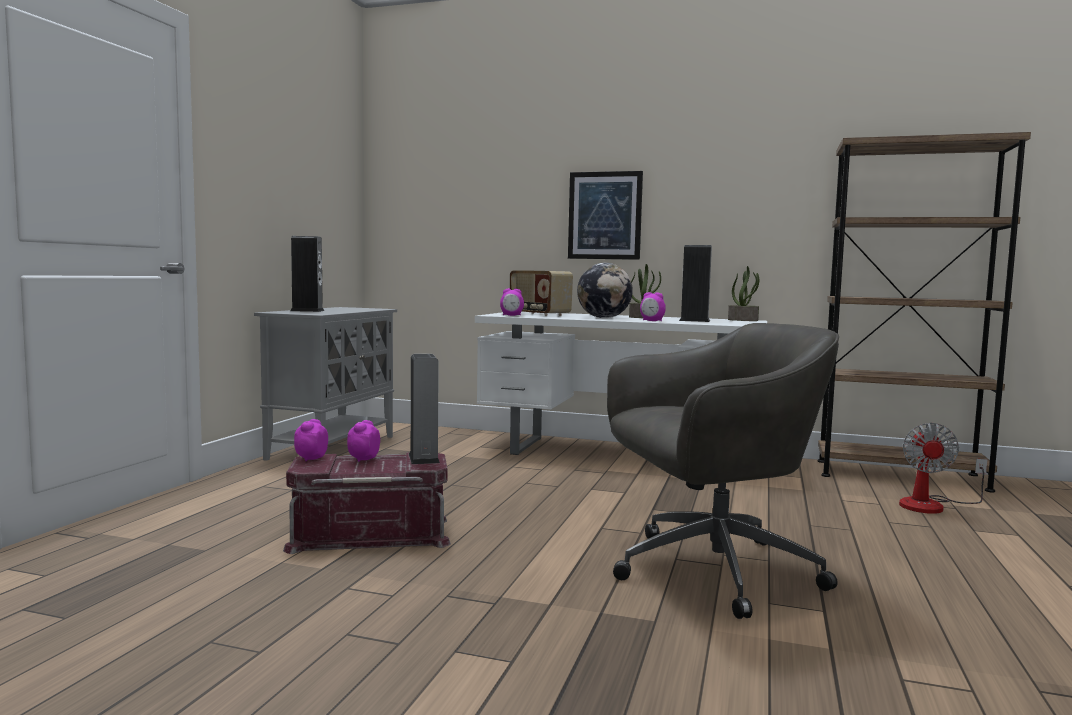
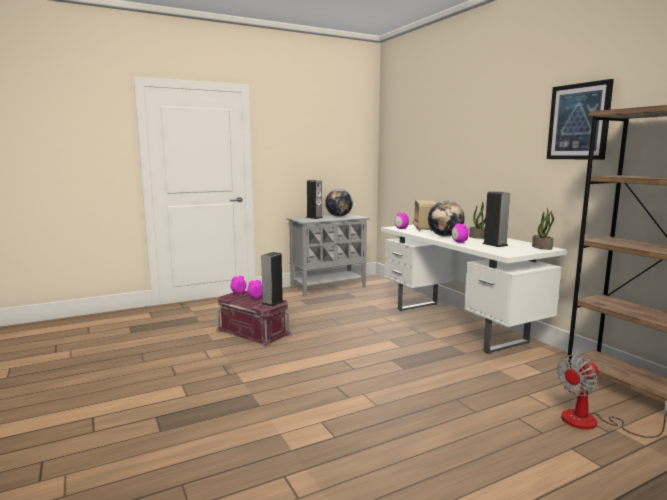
camera: 45 degrees right, 5 degrees up
(340, 309) = (338, 216): none -> globe
(605, 215) = (478, 165): picture -> picture (578, 122)
(710, 571) = (335, 398): grey office chair -> none

